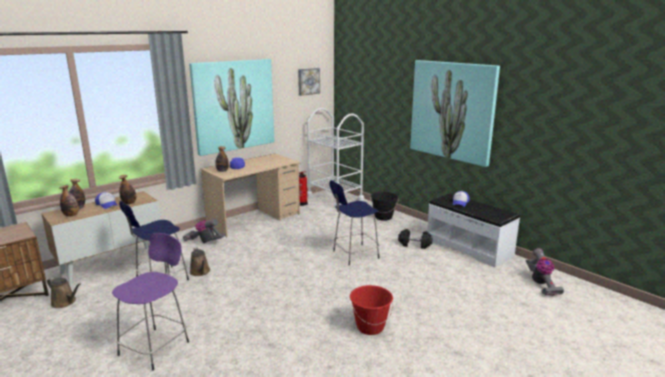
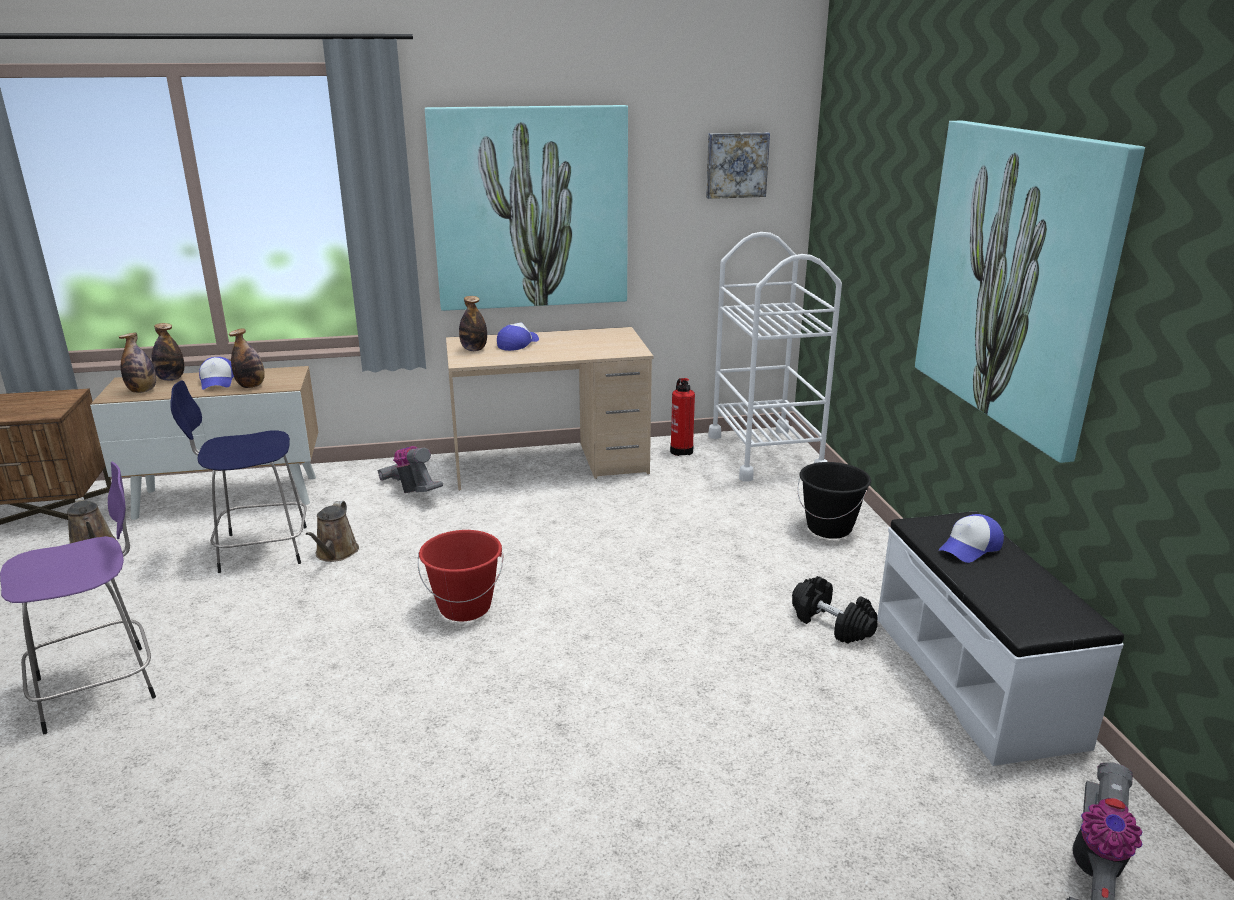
camera: 30 degrees right, 5 degrees up
(354, 255) = (659, 606): blue stool -> none
(370, 327) = (493, 810): red bucket -> red bucket (465, 607)

